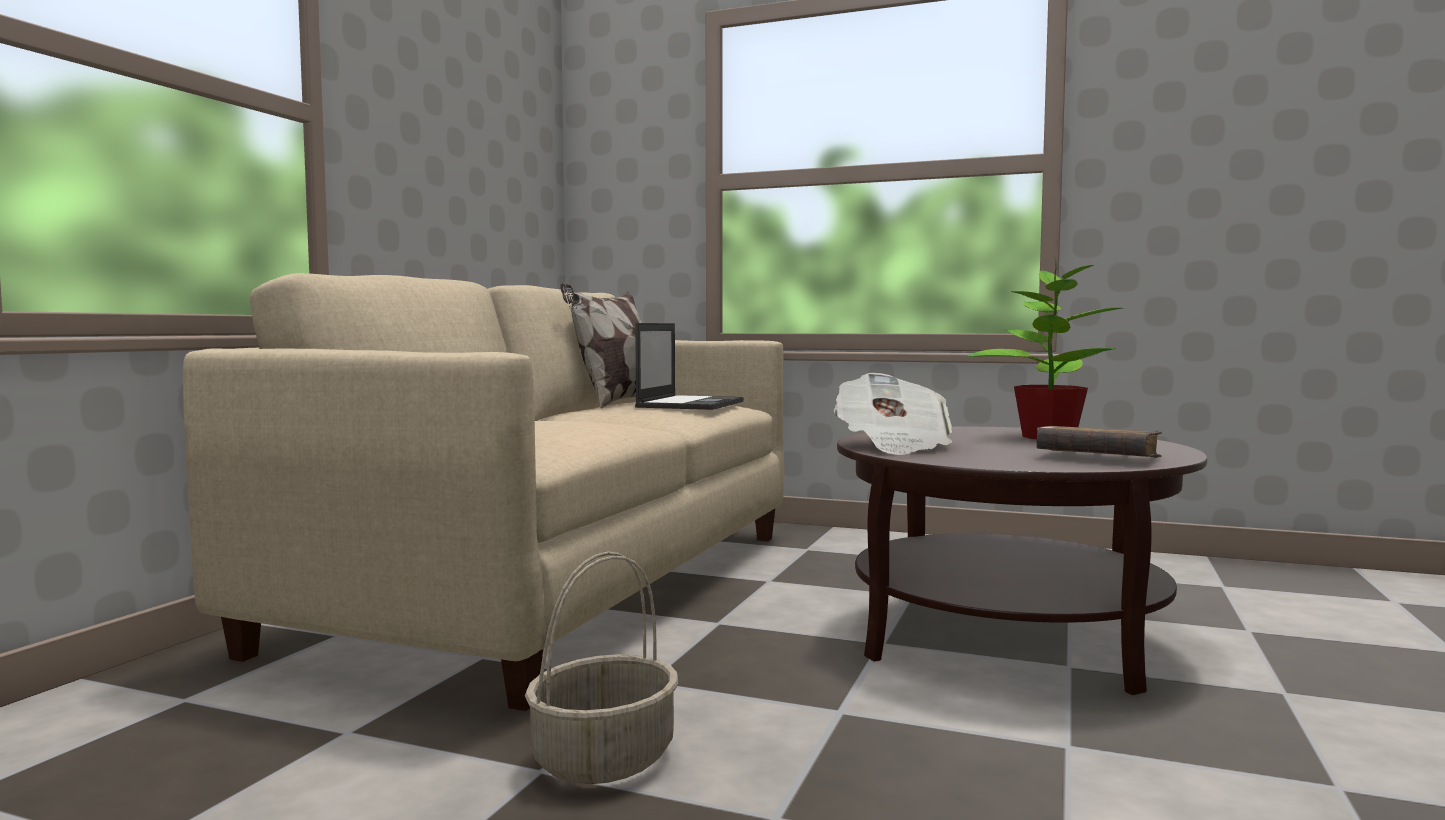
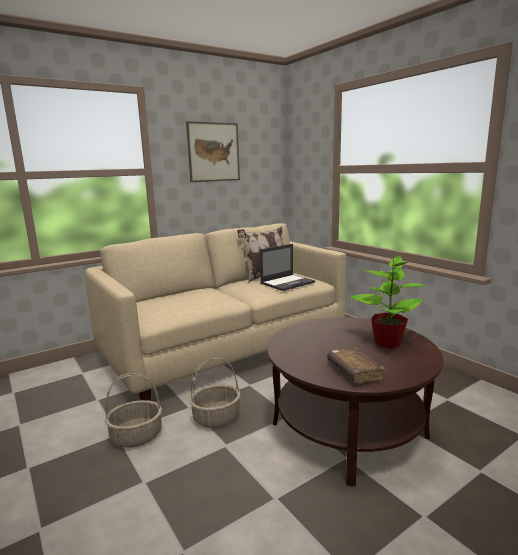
camera: 35 degrees right, 10 degrees up
(446, 109) = (214, 152): none -> picture
(743, 682) = (216, 418): none -> basket
(892, 446) = (295, 337): newspaper -> none

